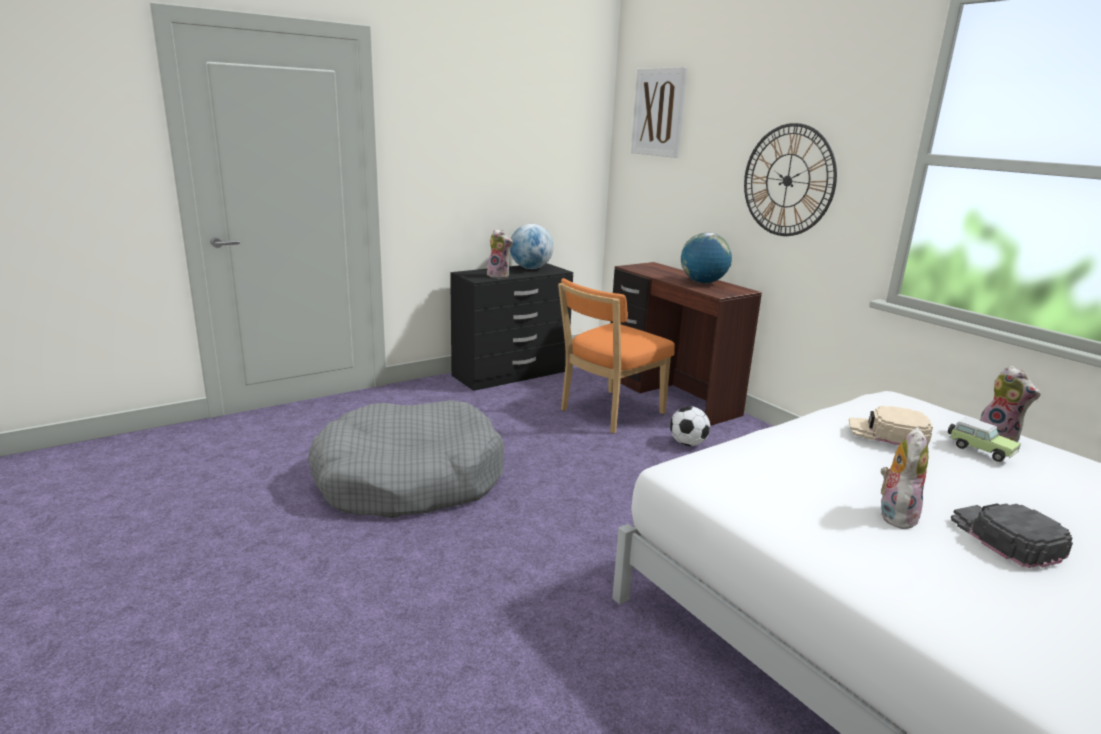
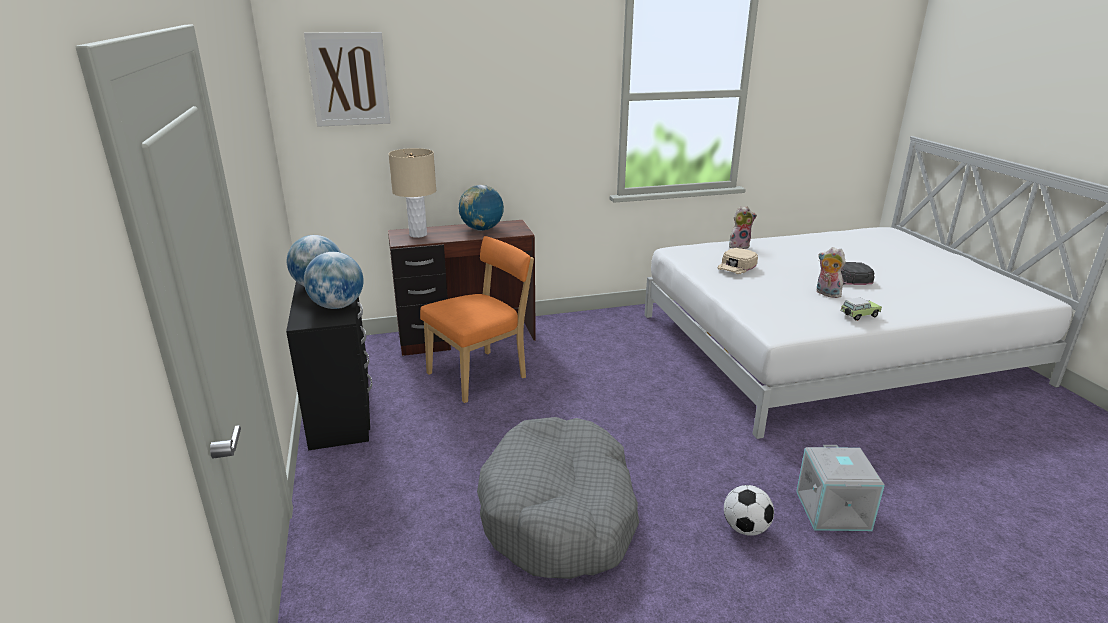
camera: 70 degrees left, 5 degrees up
(477, 673) = (834, 511): none -> grey storage box
(499, 276) = (337, 306): plush toy -> globe
(608, 413) = (481, 374): orange chair -> orange chair turned 105 degrees counterclockwise
(655, 269) = (418, 234): none -> beige table lamp
(688, 443) = (558, 355): football -> football (745, 528)
(787, 180) = (523, 126): wall clock -> none
(979, 450) = (758, 254): toy car -> toy car (858, 316)

